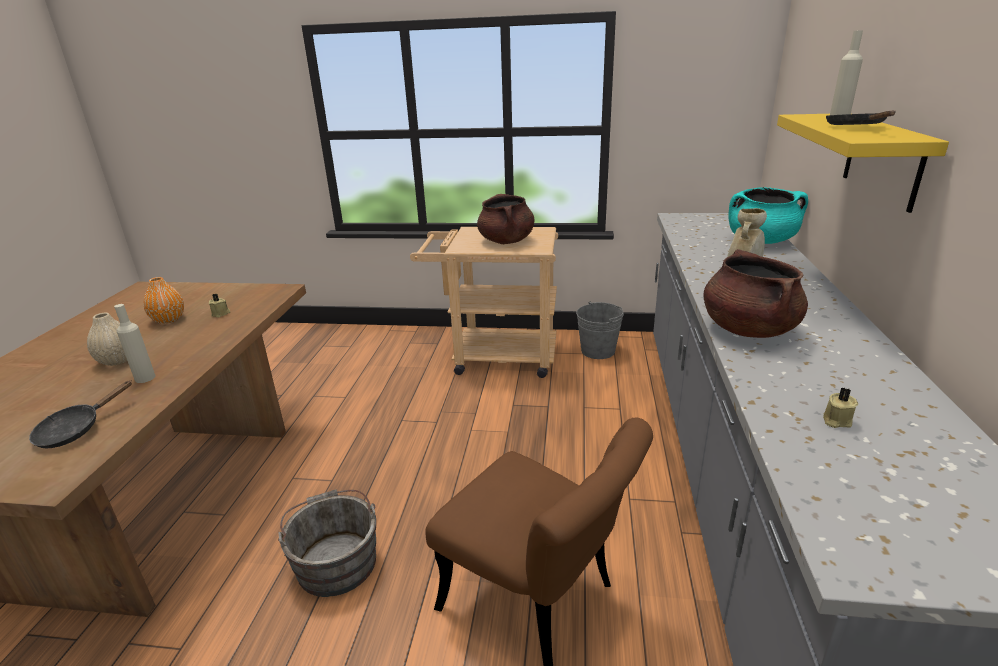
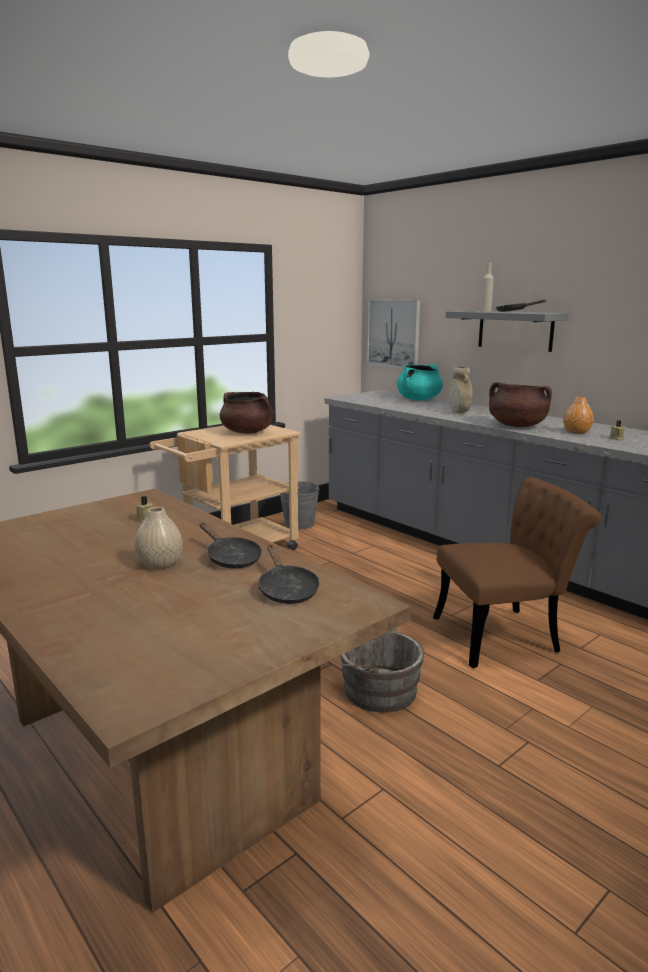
camera: 50 degrees left, 10 degrees down
(145, 378) = (231, 558): beige bottle -> black frying pan
(168, 319) = (103, 537): orange vase -> orange vase (576, 432)
(787, 135) = (393, 333): none -> picture
(883, 159) = (515, 330): yellow shelf -> grey shelf

